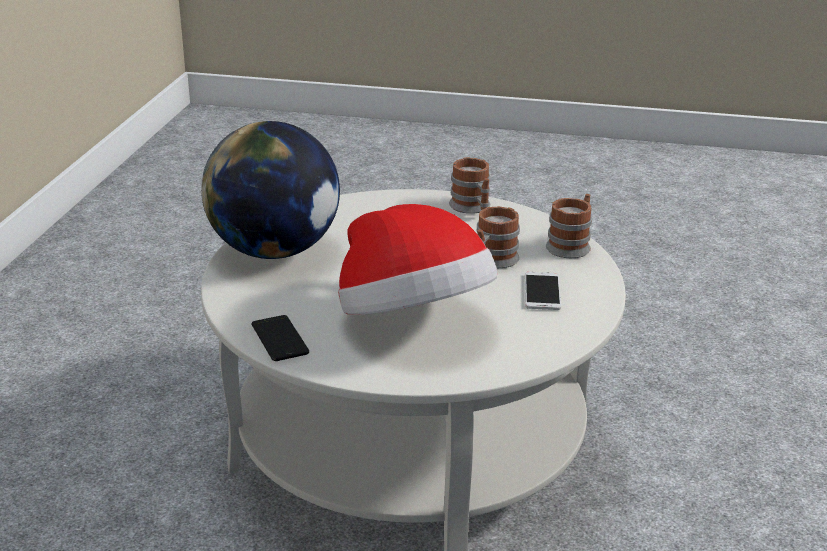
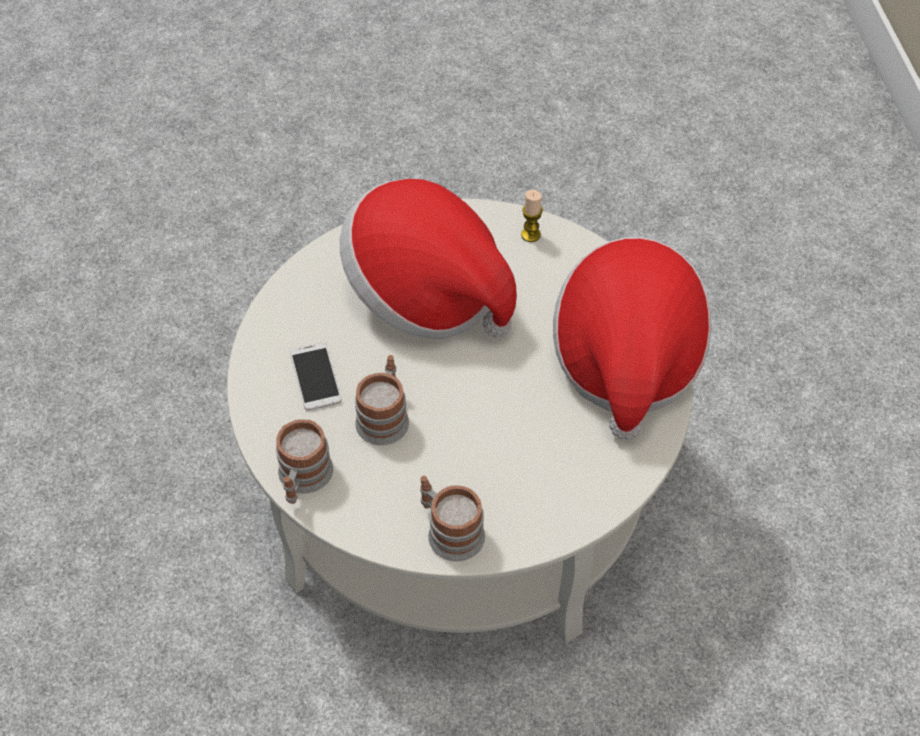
camera: 160 degrees right, 25 degrees up
(274, 251) = (626, 360): globe -> hat
(280, 339) = (530, 235): phone -> candle

